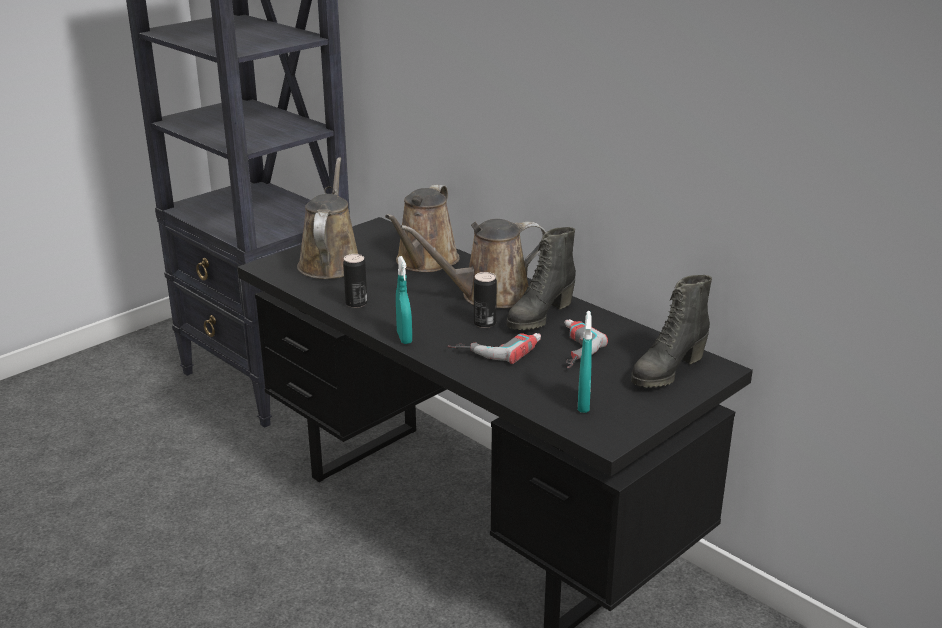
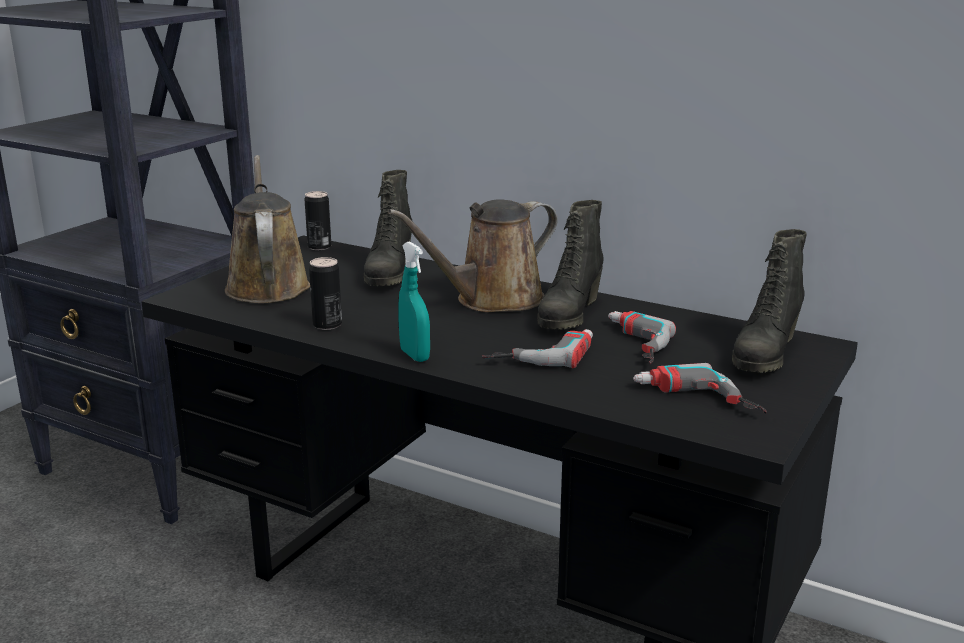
camera: 15 degrees left, 5 degrees down
(424, 262) = (388, 274): brown watering can -> black boot
(485, 323) = (507, 329): can -> can (319, 247)
(583, 404) = (695, 402): turquoise spray bottle -> power drill

